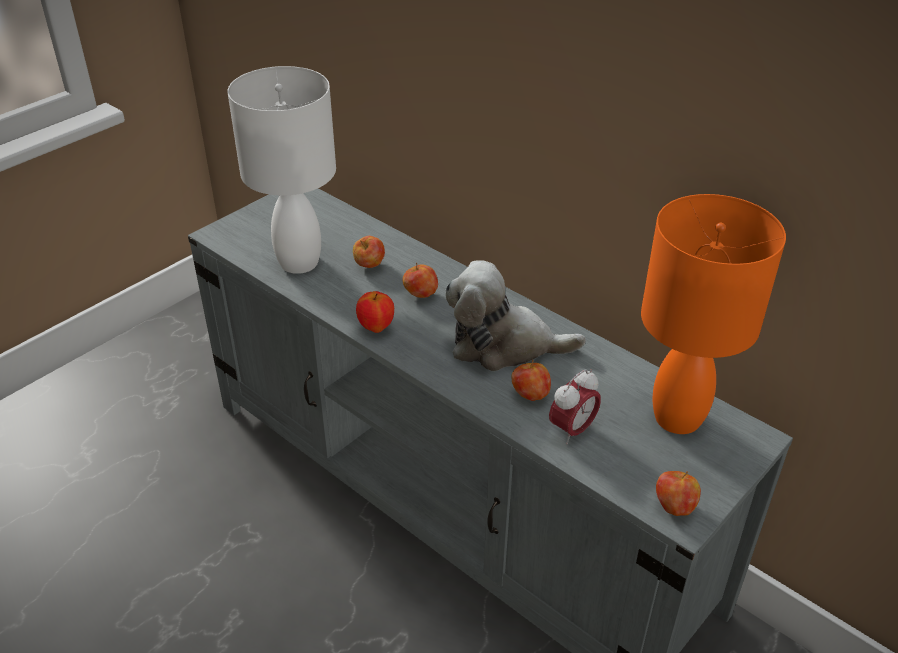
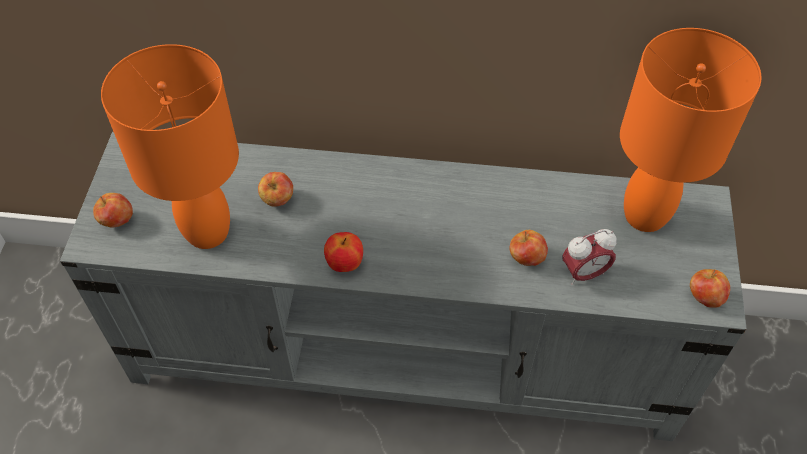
camera: 35 degrees left, 15 degrees up
(300, 263) = (209, 232): white table lamp -> orange table lamp
(420, 294) = (351, 207): apple -> apple (117, 221)
(504, 345) = (465, 221): plush toy -> none
(572, 430) = (584, 273): alarm clock -> alarm clock turned 60 degrees clockwise

